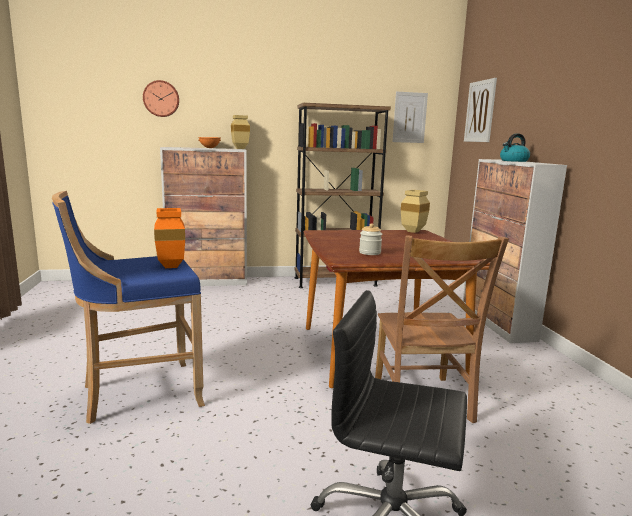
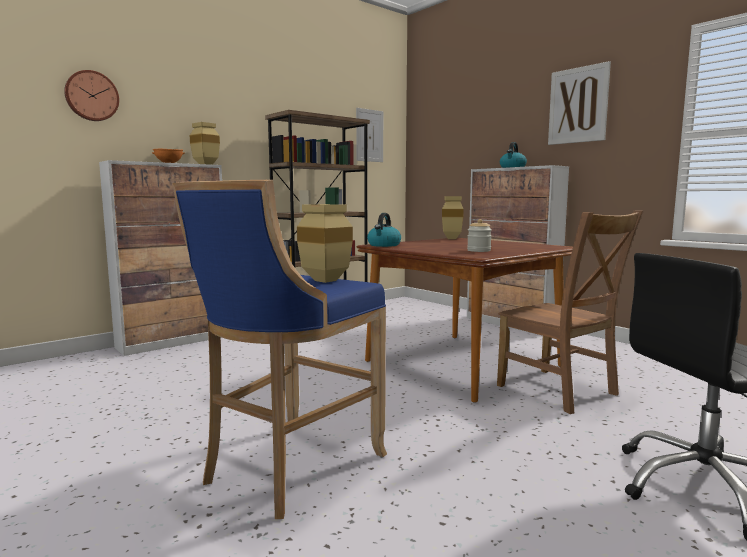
camera: 30 degrees left, 5 degrees down
(170, 266) = (322, 280): orange vase -> beige vase
(321, 233) = (384, 245): none -> kettle
(480, 111) = (443, 129): picture -> picture (578, 105)

